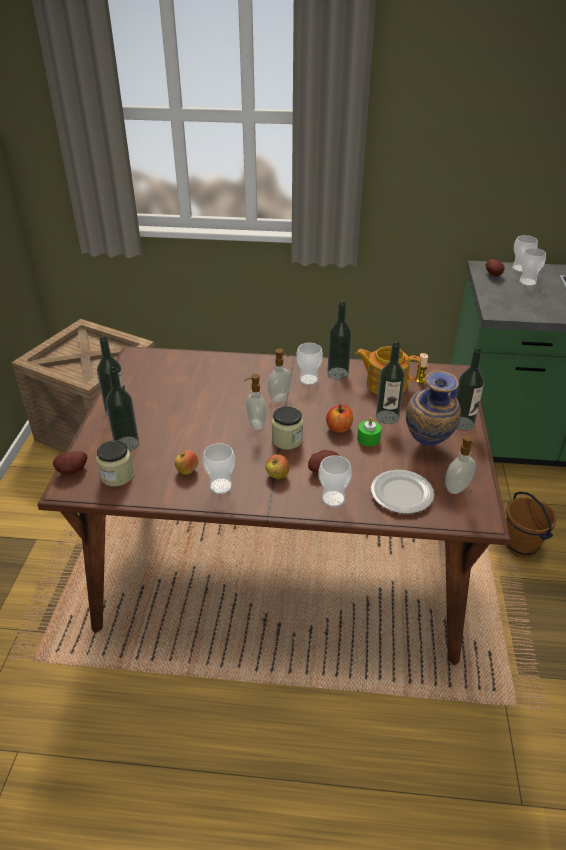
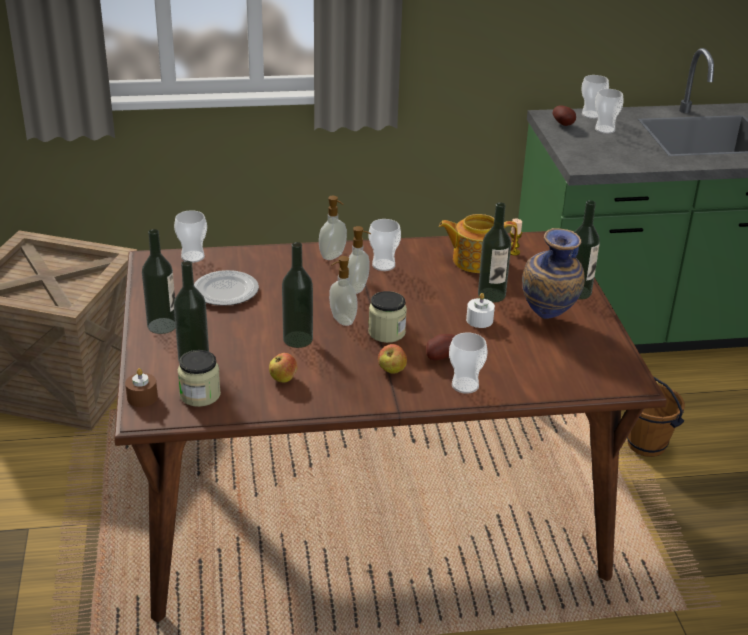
camera: 15 degrees left, 5 degrees down
(73, 472) = (142, 397): potato -> brown candle
(221, 486) = (331, 389): cup -> cup (193, 257)
(338, 373) = (415, 254): bottle -> bottle (298, 339)
(339, 428) = (441, 313): apple -> none
(368, 439) = (479, 320): green candle -> white candle
(401, 494) = (538, 371): plate -> plate (226, 292)
(457, 488) = (596, 358): soap dispenser -> soap dispenser (333, 256)

